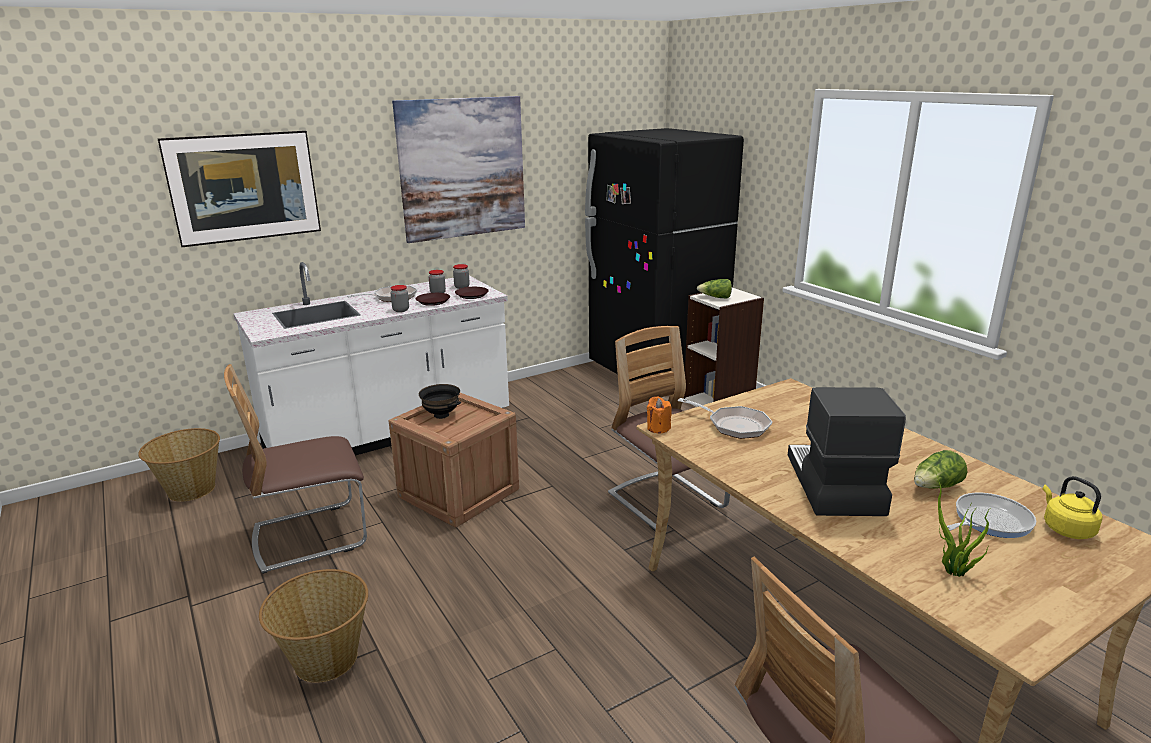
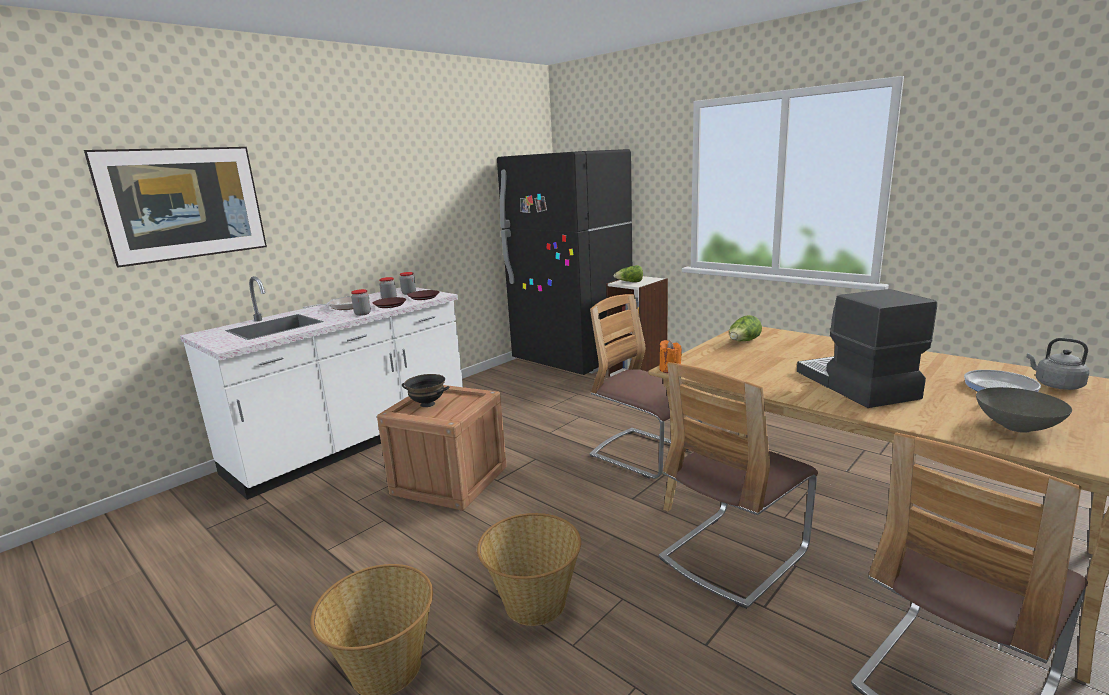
camera: 15 degrees left, 5 degrees down
(191, 489) = (149, 529): basket -> basket (533, 603)
(310, 536) = (311, 548): chair -> chair (733, 555)
(462, 168) = (394, 186): picture -> none
(734, 425) = (731, 359): frying pan -> none
(936, 487) = (933, 374): lettuce -> lettuce (743, 342)
(952, 572) = (1017, 428): potted plant -> grey bowl
(1065, 529) = (1055, 385): yellow kettle -> grey kettle

